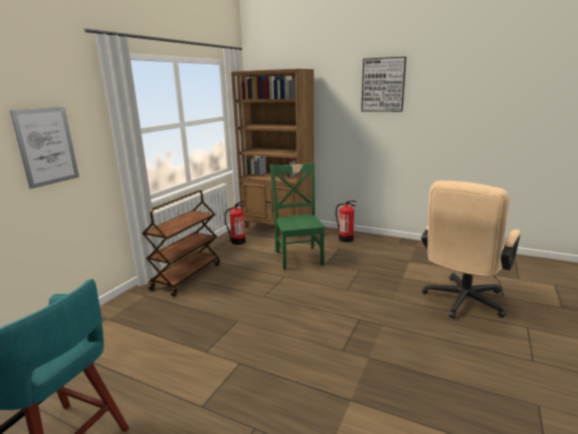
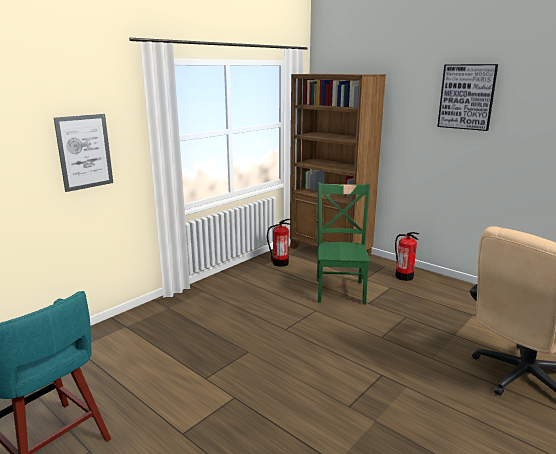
camera: 15 degrees right, 0 degrees up
(187, 276) = (214, 294): brown cart -> none

